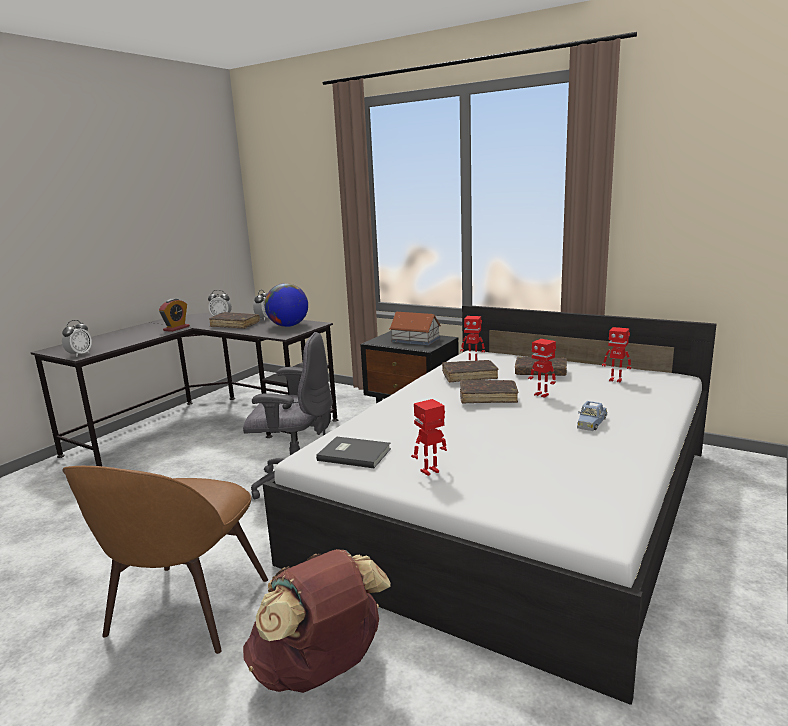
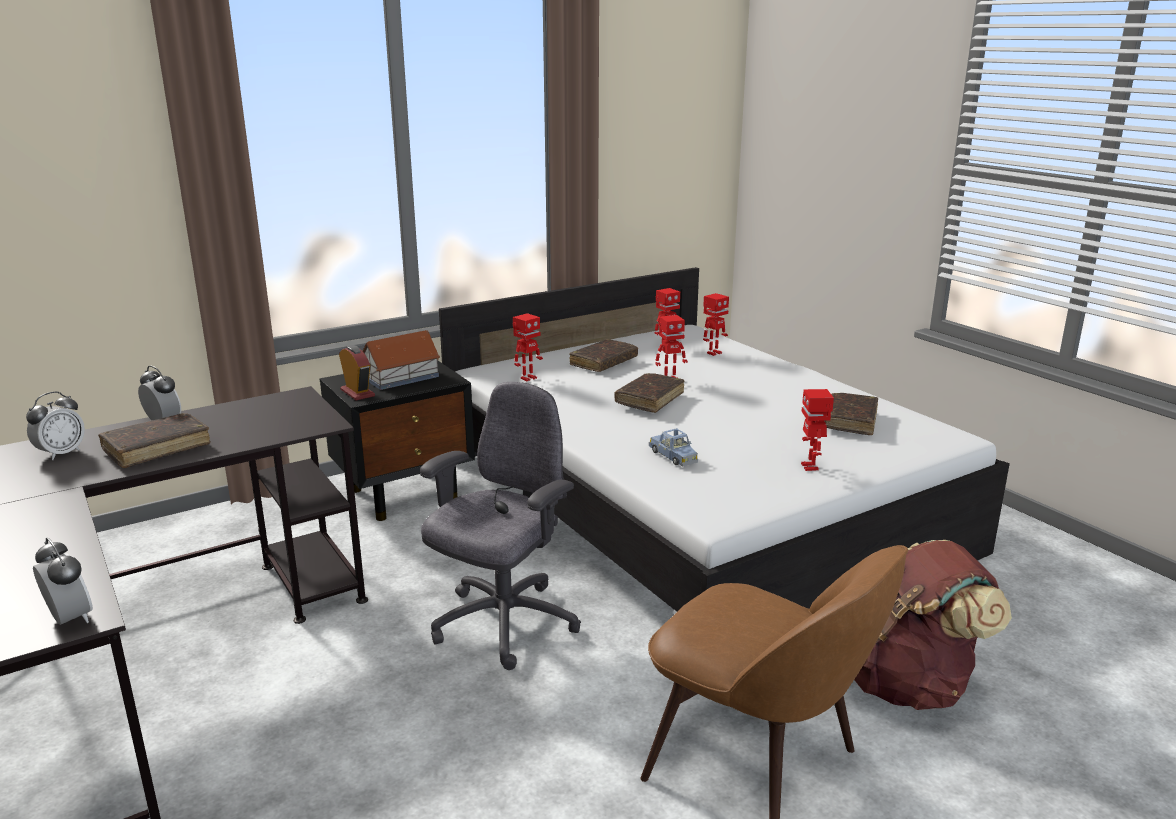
camera: 65 degrees left, 5 degrees up
(176, 328) = (50, 501): alarm clock -> alarm clock (357, 393)
(288, 326) = (265, 413): globe -> none
(354, 453) = (734, 492): grey book -> none
(469, 376) = (572, 390): brown book -> brown book (850, 421)
(591, 423) = (760, 384): blue toy car -> blue toy car (673, 456)
(634, 395) = (713, 353): none -> toy robot

